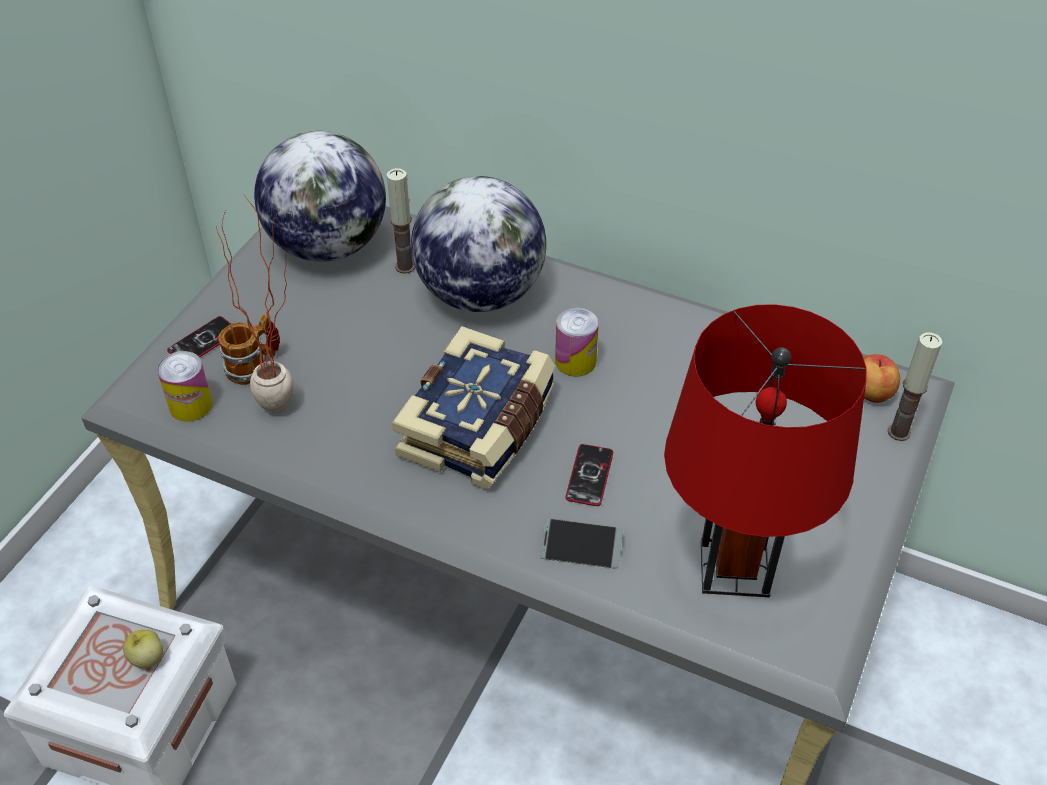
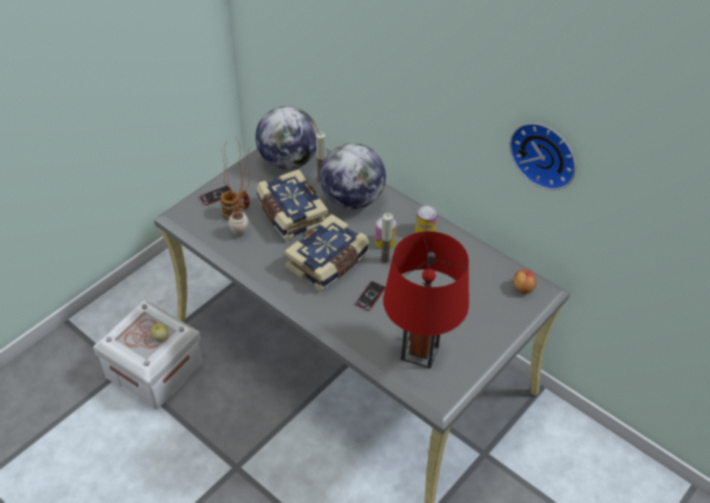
camera: 15 degrees right, 0 degrees up
(191, 405) = (202, 224): can -> can (425, 231)
(369, 348) = (290, 215): none -> book
(581, 548) = (353, 327): phone -> none
(899, 108) = (545, 153): none -> wall clock
(899, 432) = (527, 310): candle -> candle (385, 260)

